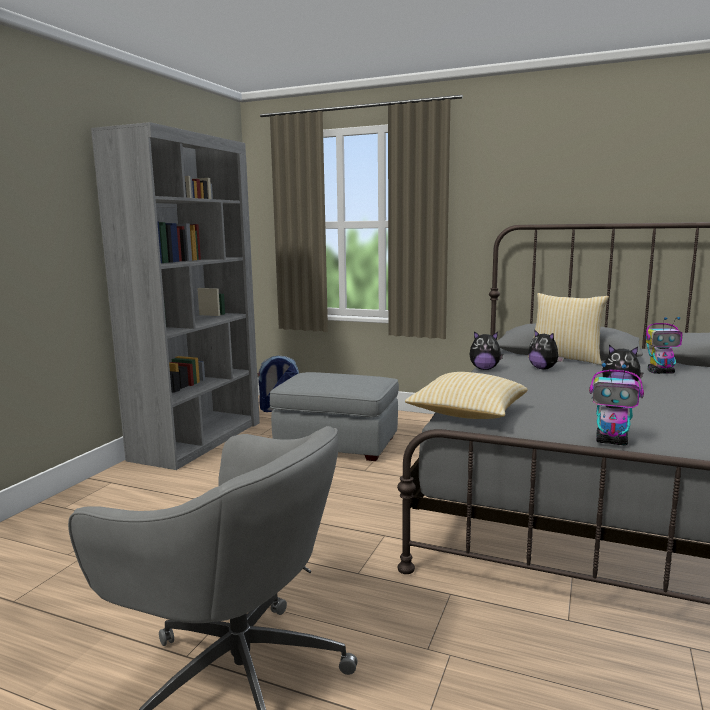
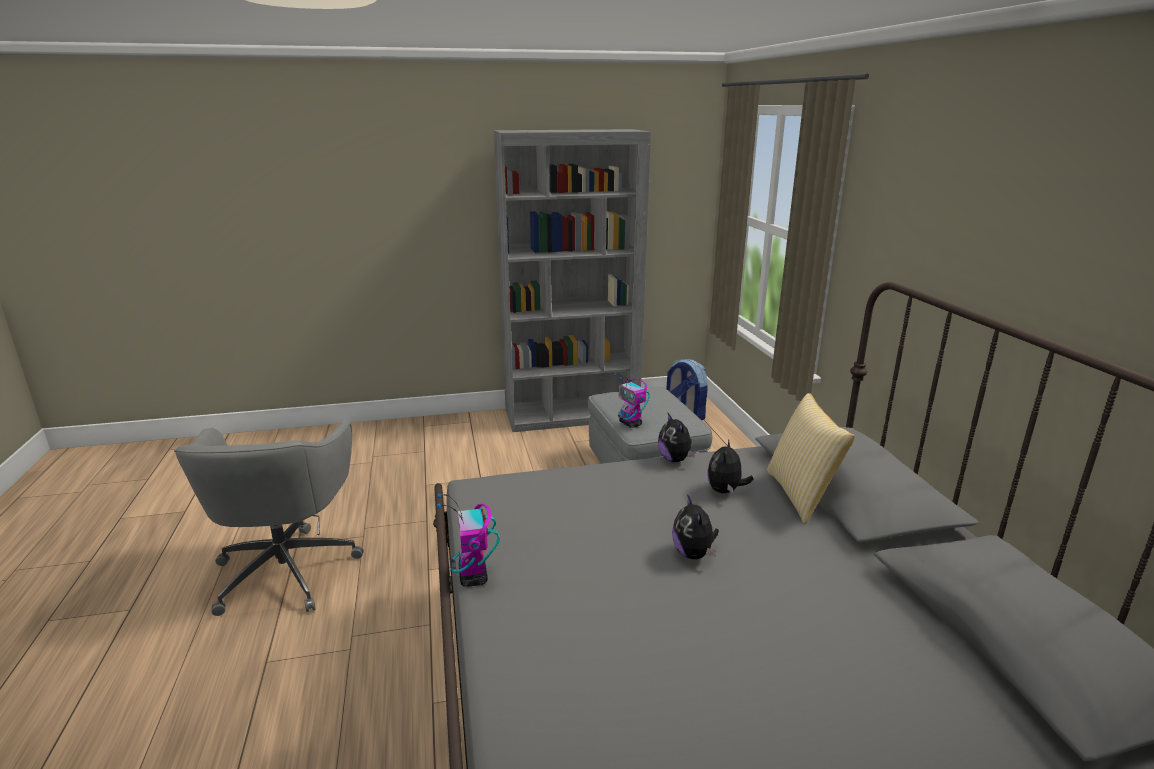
camera: 55 degrees right, 10 degrees up
(467, 414) = (495, 489): pillow -> none
(661, 372) = (828, 575): toy robot -> toy robot (630, 424)

